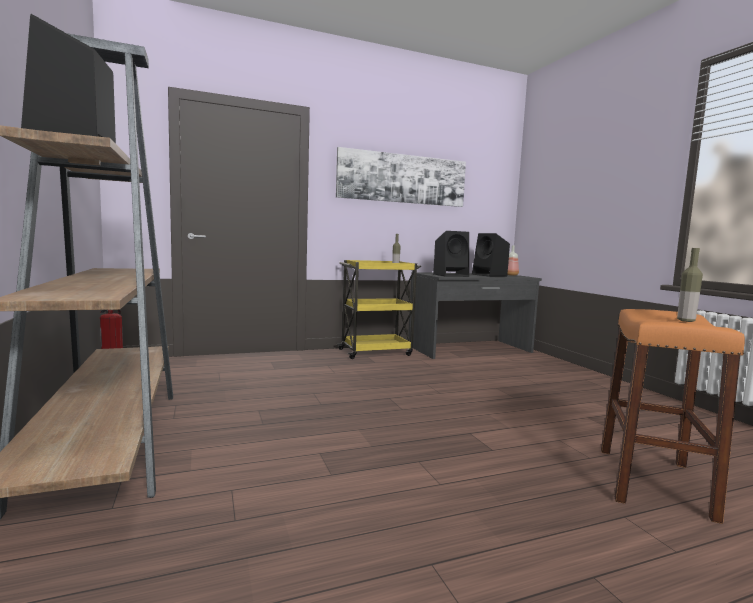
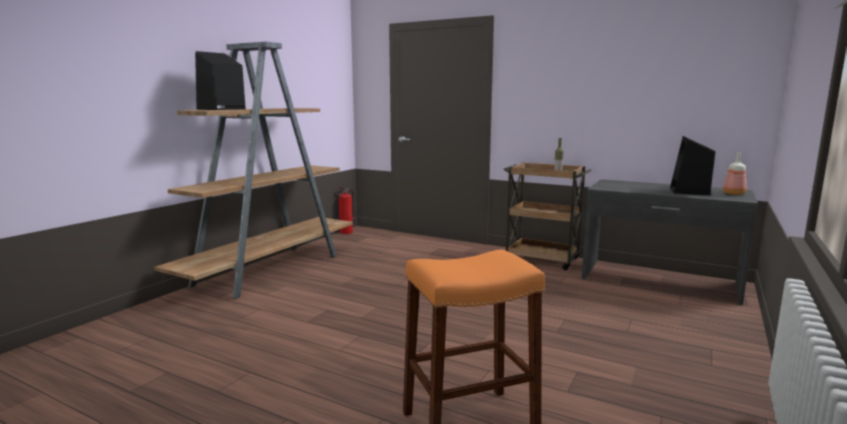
camera: 50 degrees right, 5 degrees up
(376, 352) = (542, 259): yellow cart -> brown cart
(402, 179) = (593, 73): picture -> none
(451, 275) = (621, 188): black speaker -> none
(686, 321) = (467, 268): bottle -> none

